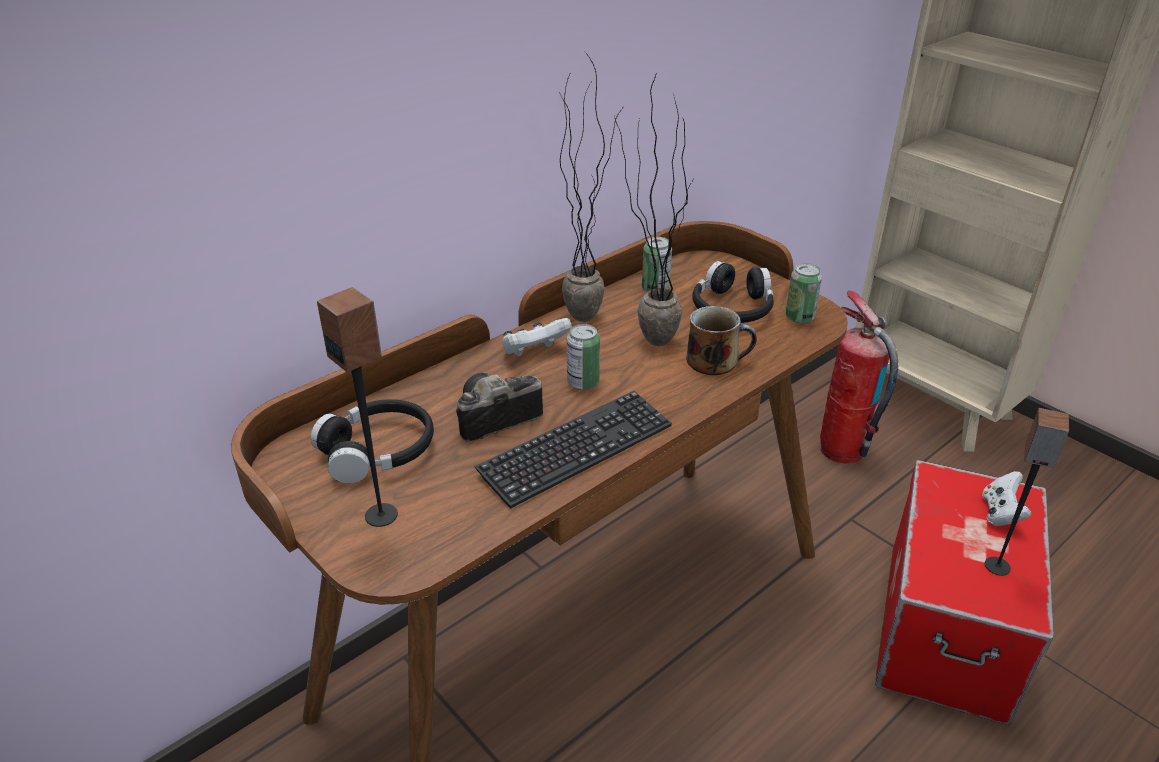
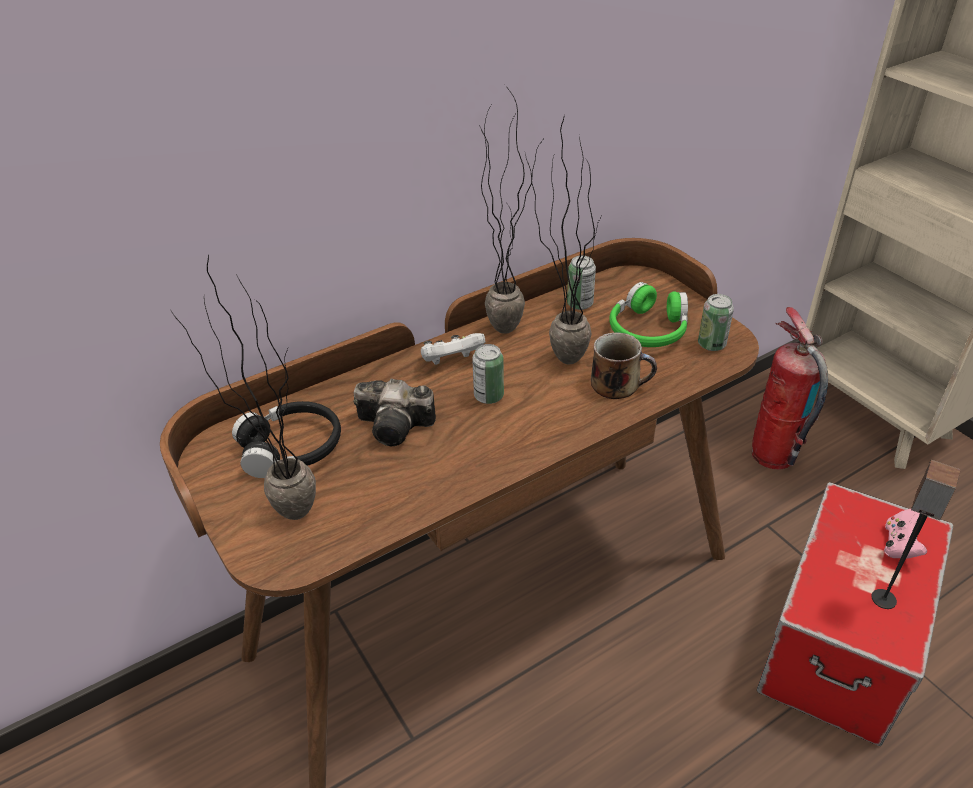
camera: 10 degrees right, 5 degrees up
(382, 515) = (281, 511): speaker -> potted plant
(492, 419) = (398, 426): camera -> camera turned 150 degrees counterclockwise
(576, 450) = (466, 464): keyboard -> none
(732, 308) = (648, 329): black headphones -> green headphones
(1000, 513) = (900, 545): white game controller -> pink game controller

